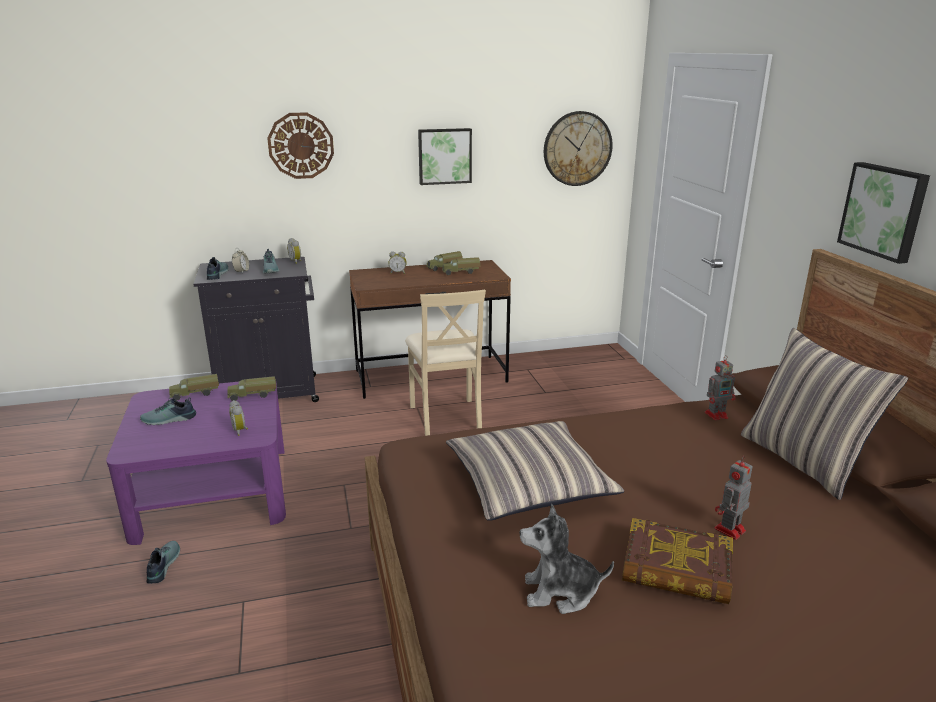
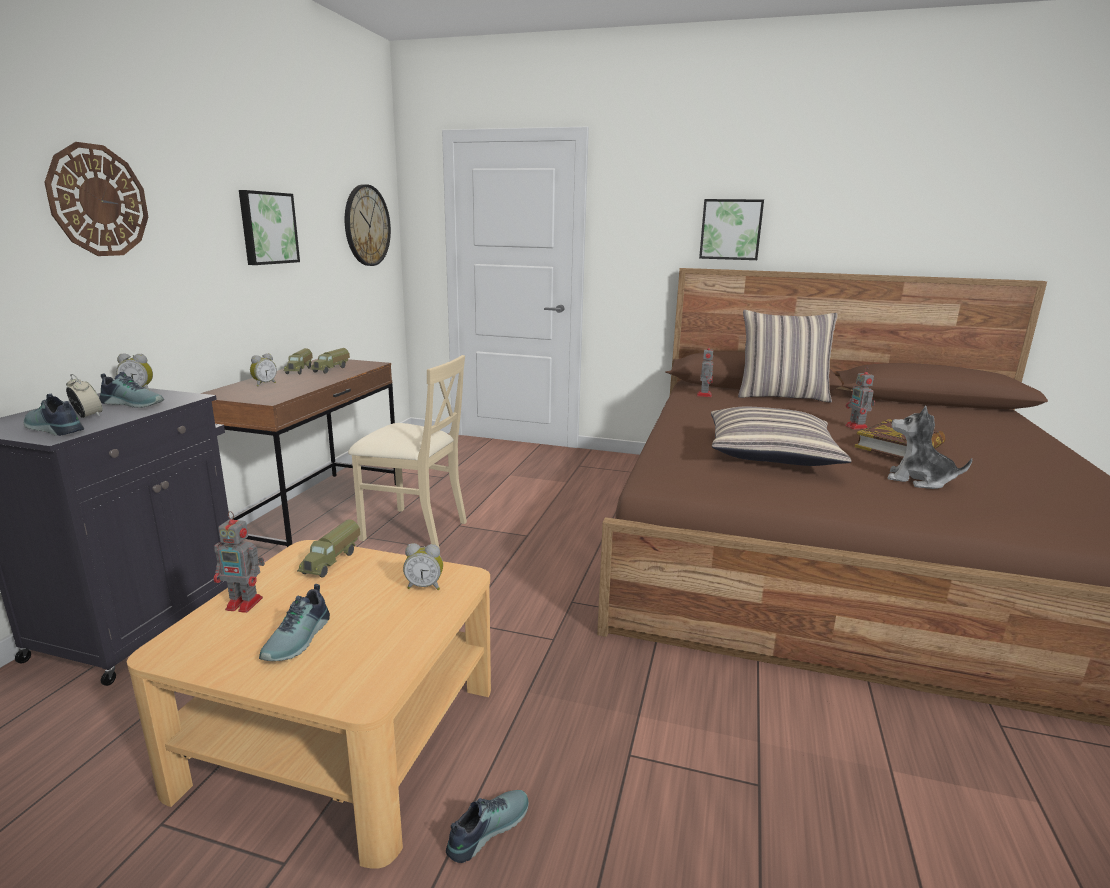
camera: 60 degrees left, 5 degrees down
(162, 566) = (486, 828): shoe -> shoe turned 105 degrees clockwise
(195, 395) = (246, 604): toy truck -> toy robot
(213, 491) = (344, 734): purple coffee table -> beige coffee table
(560, 592) = (918, 480): plush toy -> plush toy turned 90 degrees clockwise

